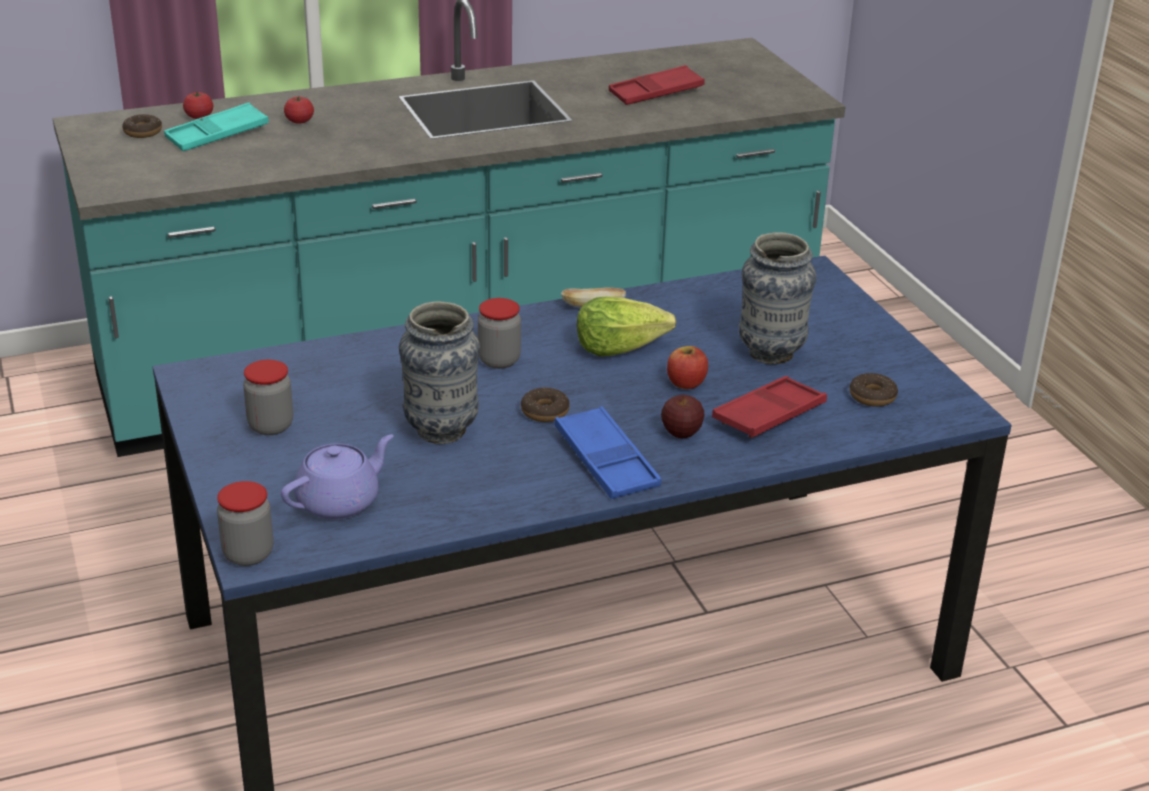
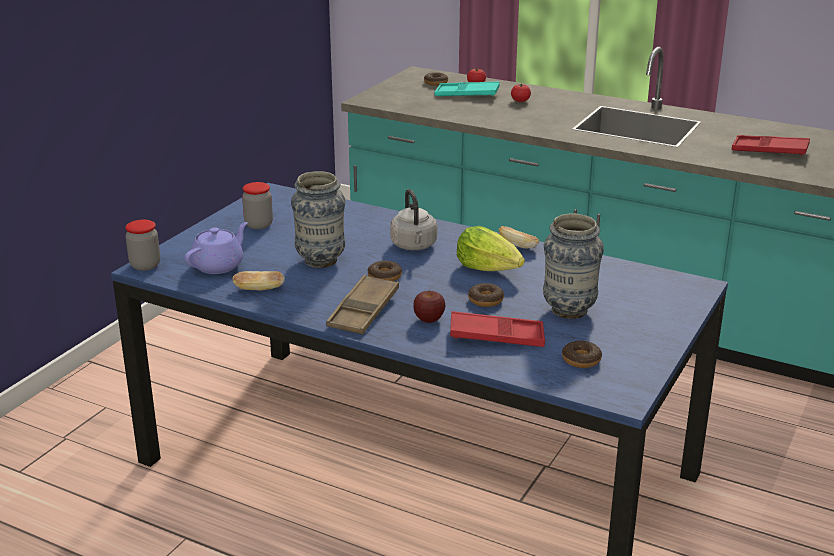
camera: 50 degrees right, 5 degrees down
(340, 501) = (219, 265): purple teapot -> purple teapot turned 60 degrees counterclockwise
(450, 502) = (259, 289): none -> bread
(499, 360) = (414, 246): jar -> grey kettle
(606, 461) = (363, 311): blue tray -> brown tray
(686, 383) = (485, 300): apple -> donut

